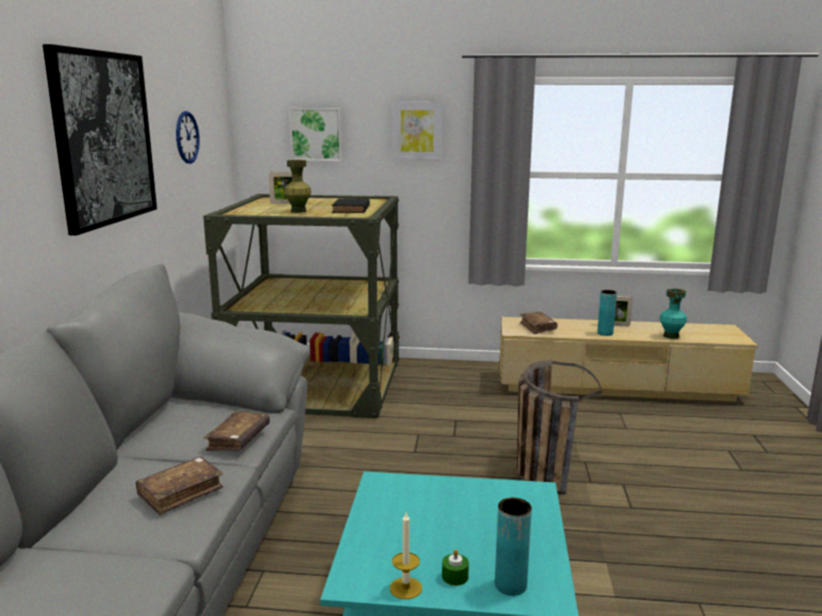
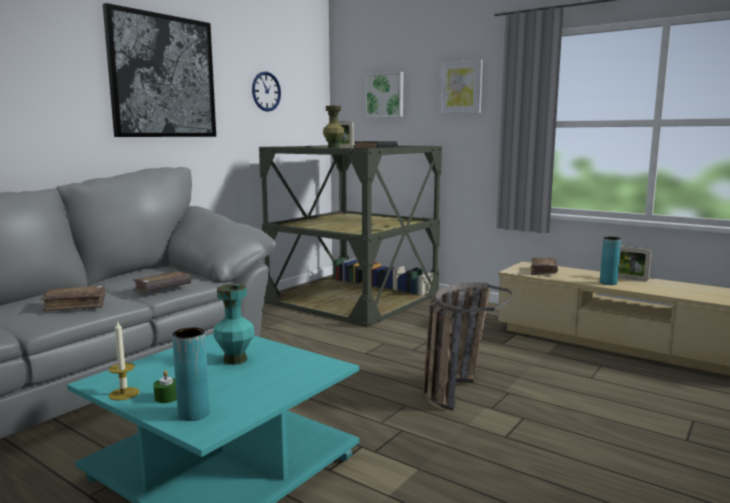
camera: 30 degrees right, 5 degrees down
(671, 336) = (684, 294): turquoise vase -> turquoise vase (235, 360)

